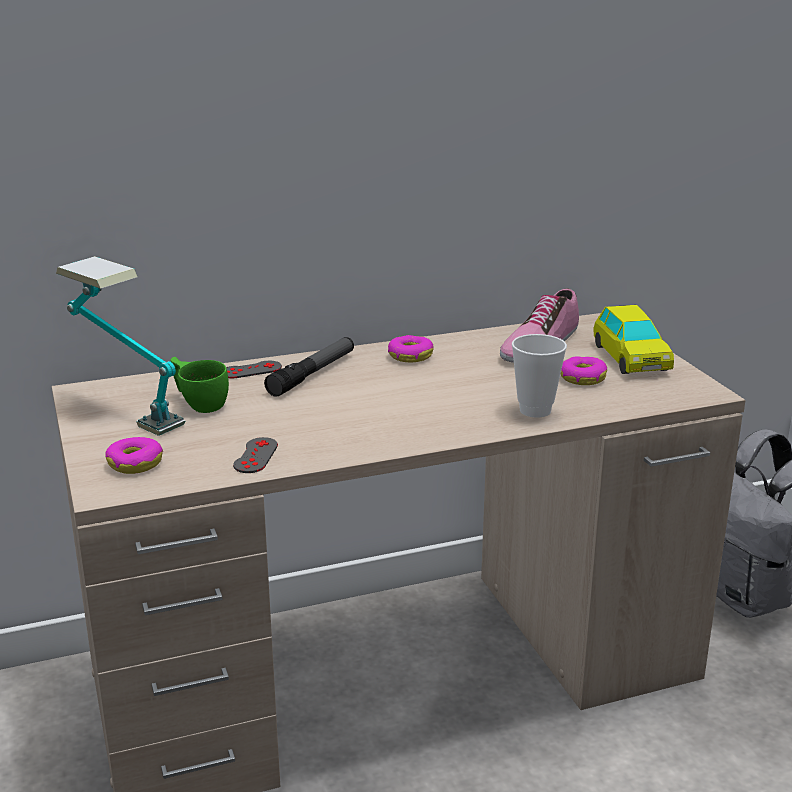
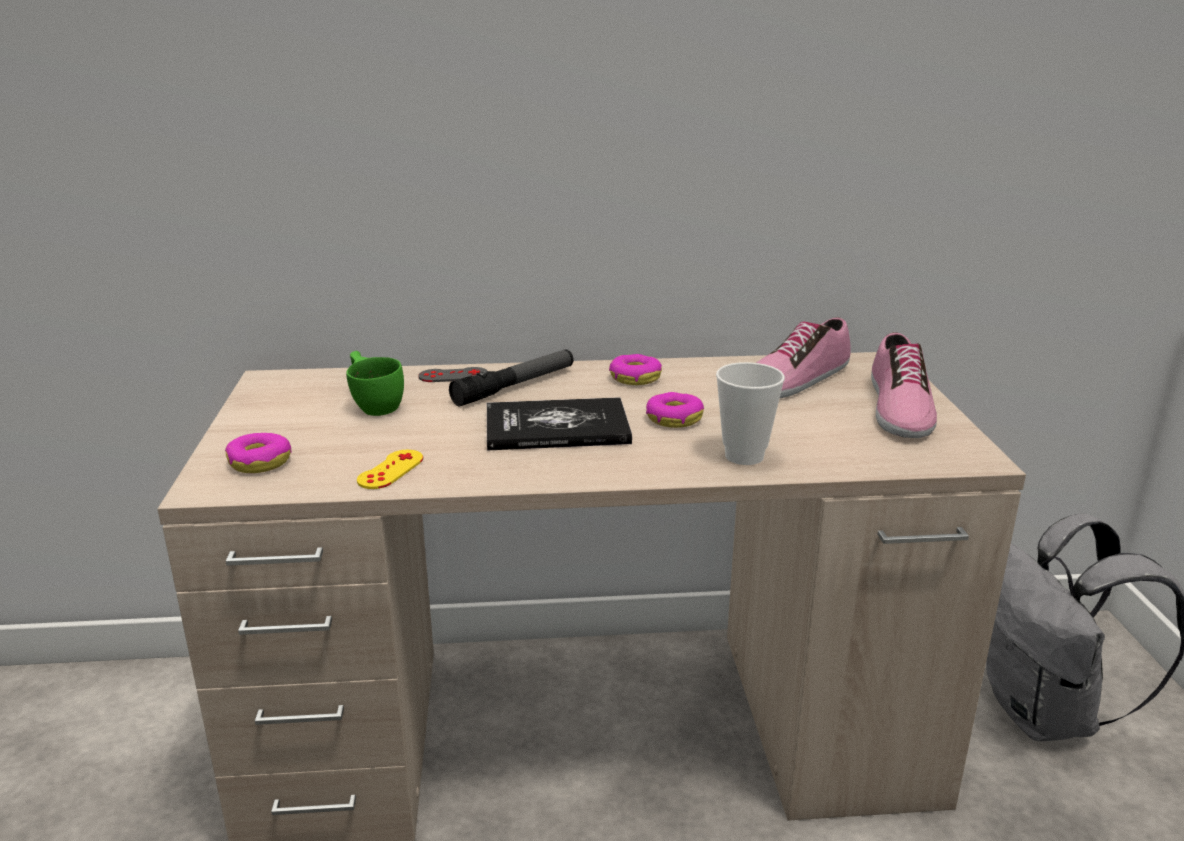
camera: 15 degrees right, 0 degrees up
(126, 410) = (295, 404): table lamp -> none
(255, 455) = (390, 470): grey game controller -> yellow game controller
(372, 405) = (557, 427): none -> book
(582, 378) = (824, 424): donut -> donut (674, 418)
(631, 358) = (897, 407): toy car -> shoe

